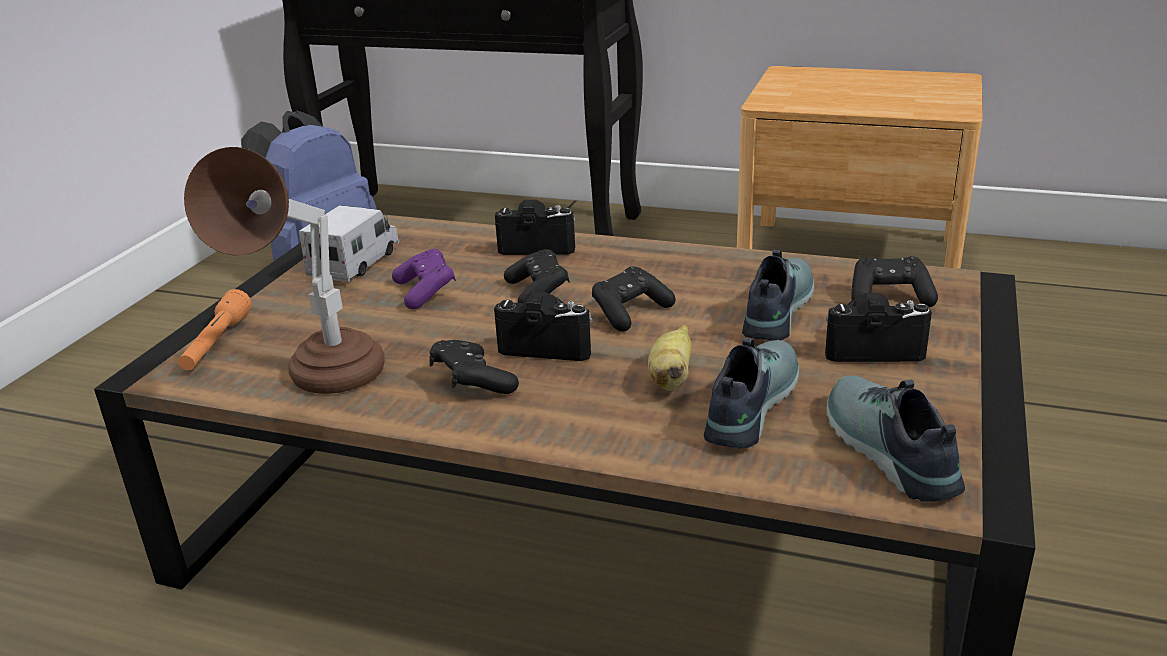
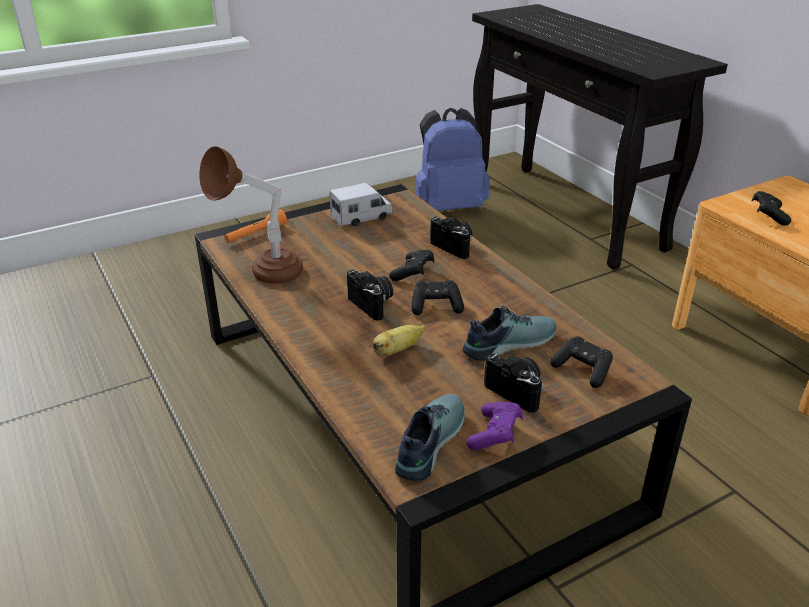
camera: 40 degrees right, 5 degrees up
(426, 292) = (367, 248): purple game controller -> purple game controller (495, 435)
(472, 383) = (316, 305): black game controller -> black game controller (768, 216)
(746, 404) = (407, 382): shoe -> none

